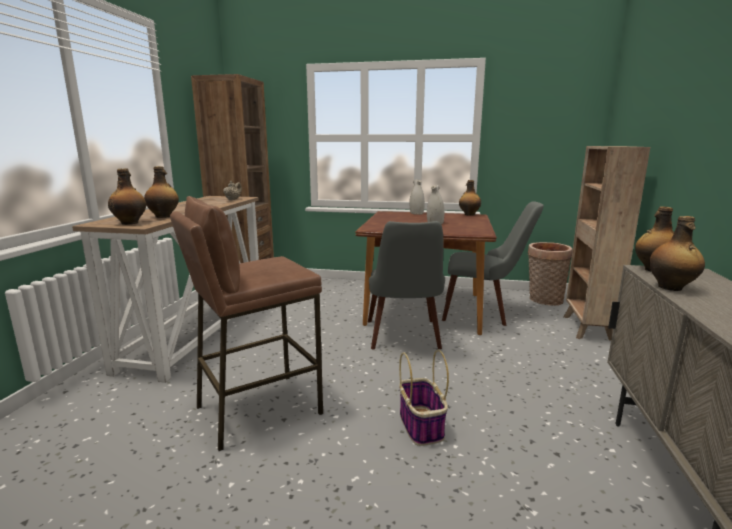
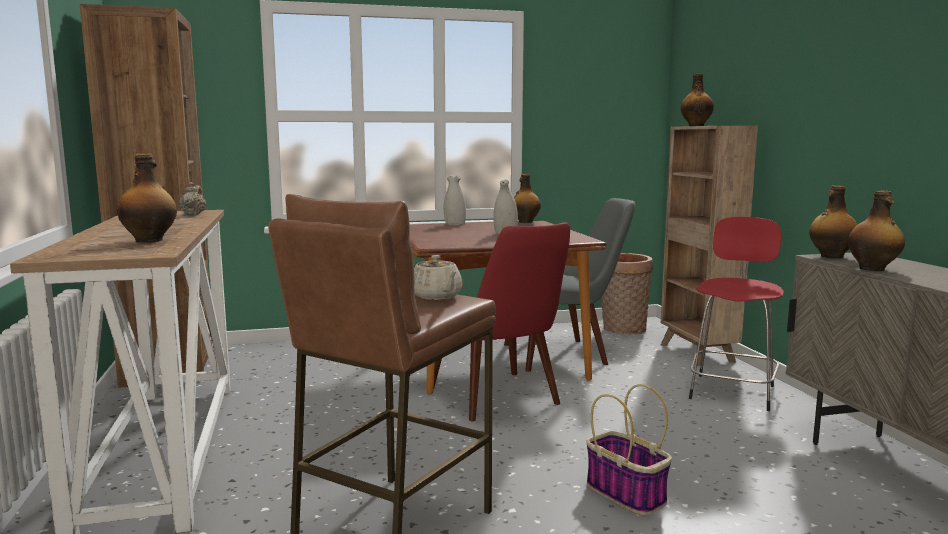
camera: 25 degrees left, 5 degrees down
(130, 223) = (119, 252): bottle -> bottle (696, 126)
(284, 268) = (436, 296): none -> beige teapot
(404, 339) = (502, 401): grey chair -> red chair
(587, 365) = (732, 391): none -> red stool

